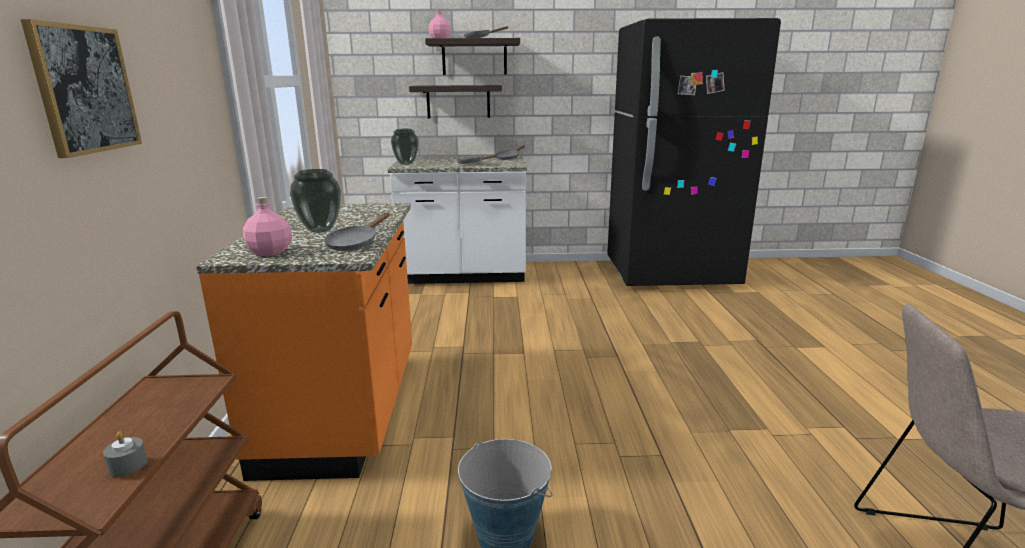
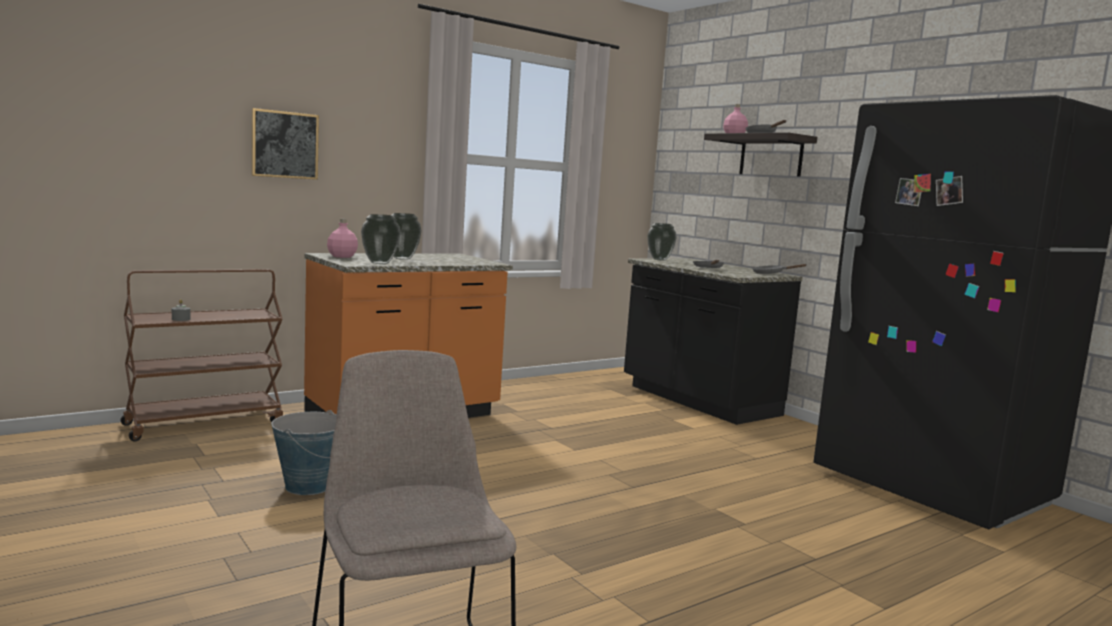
camera: 55 degrees right, 10 degrees down
(355, 244) = (380, 263): grey frying pan -> vase
(458, 101) = (749, 204): shelf -> none
(464, 275) = (698, 401): white counter -> black counter

